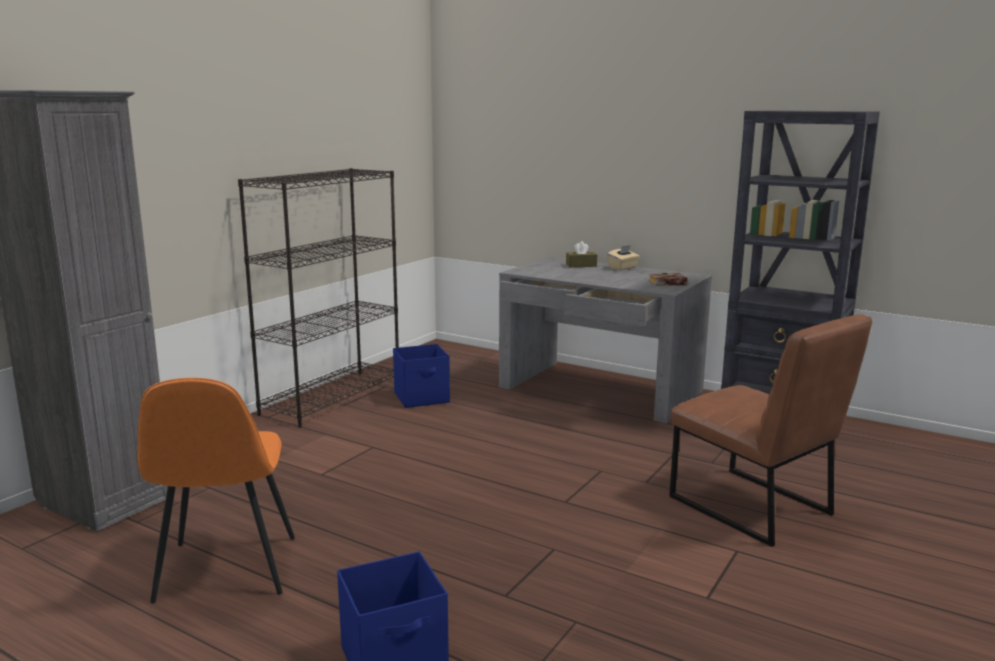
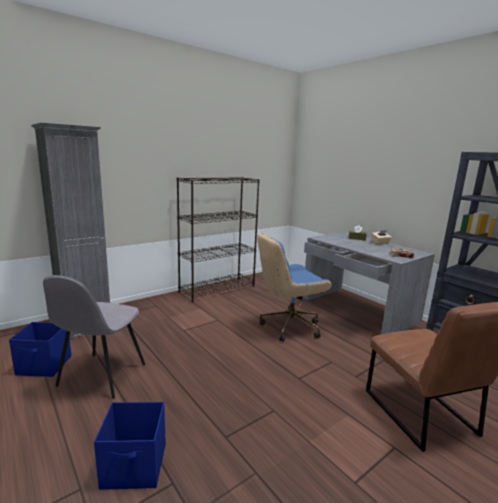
camera: 20 degrees right, 0 degrees up
(226, 571) = (101, 376): orange chair -> grey chair
(422, 398) = (259, 297): blue storage box -> blue storage box (45, 366)
(505, 436) = (288, 327): none -> blue office chair

